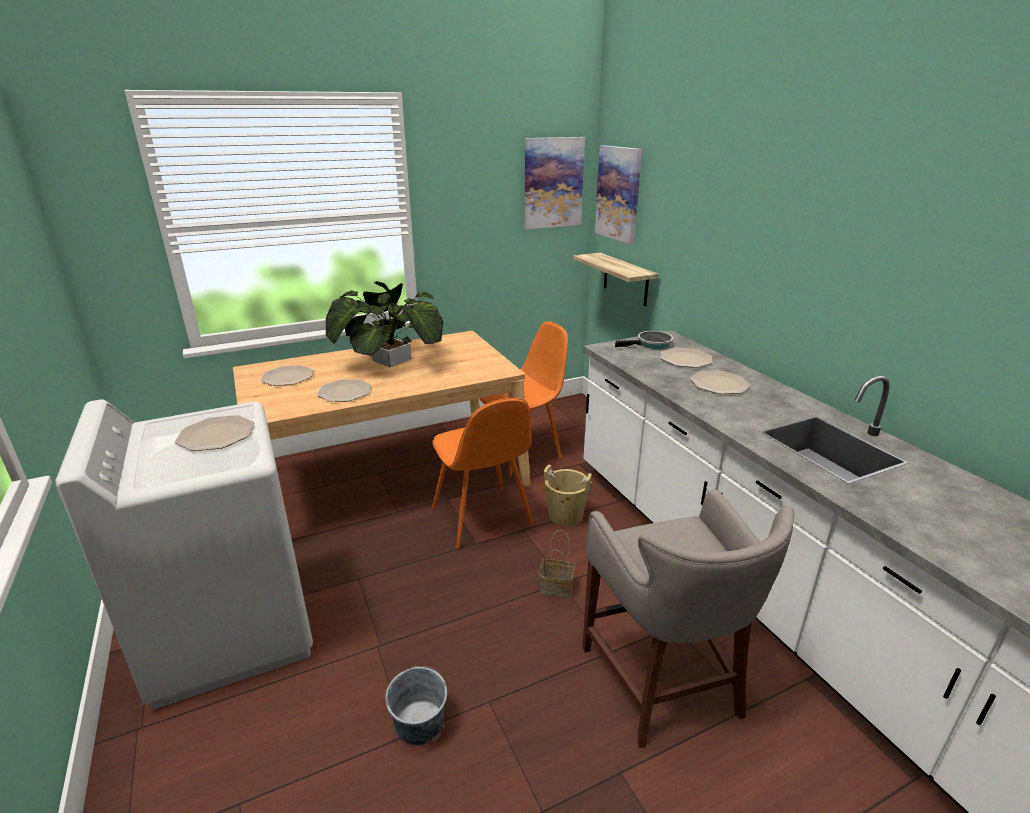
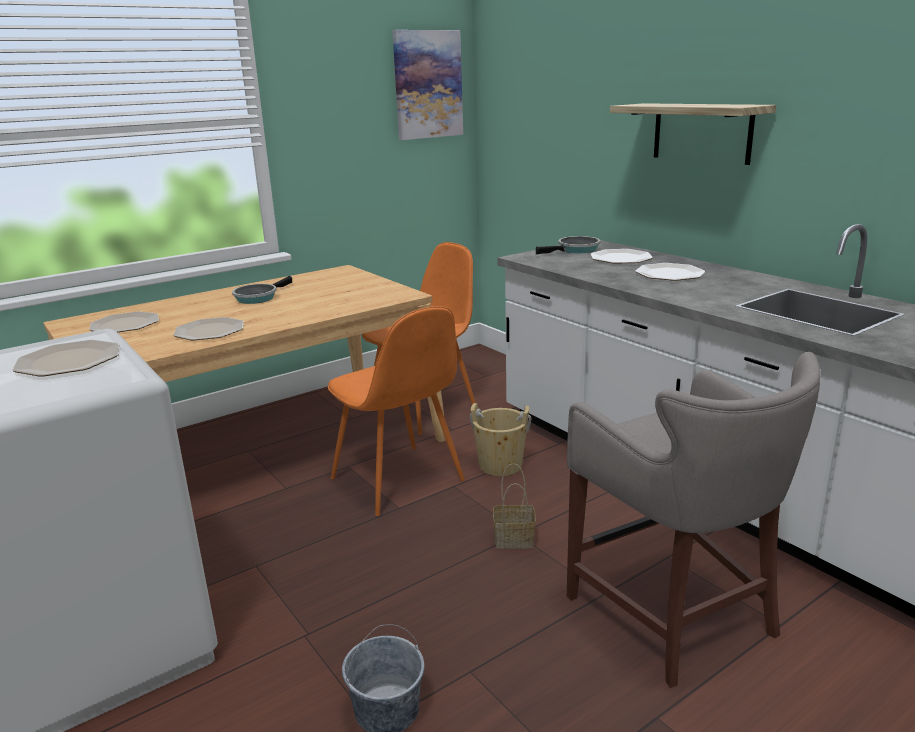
camera: 10 degrees left, 5 degrees down
(392, 359) = (258, 297): potted plant -> frying pan
(618, 193) = (507, 91): picture -> none
(625, 279) = (525, 191): shelf -> shelf (701, 132)

